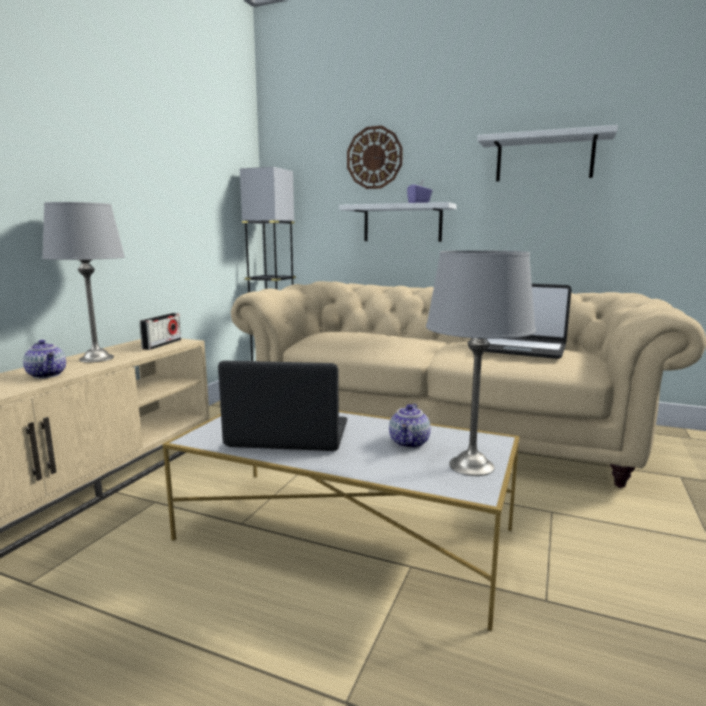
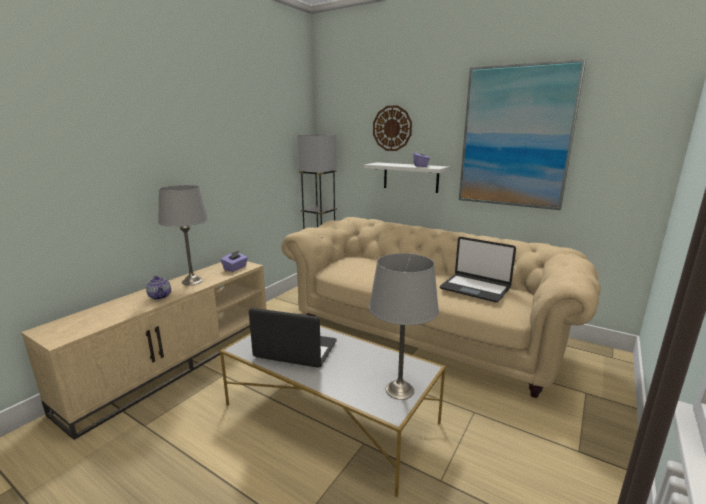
camera: 10 degrees right, 5 degrees up
(162, 344) = (235, 268): radio -> purple tissue box
(410, 443) = (369, 365): teapot -> none
(544, 158) = (515, 137): white shelf -> picture

